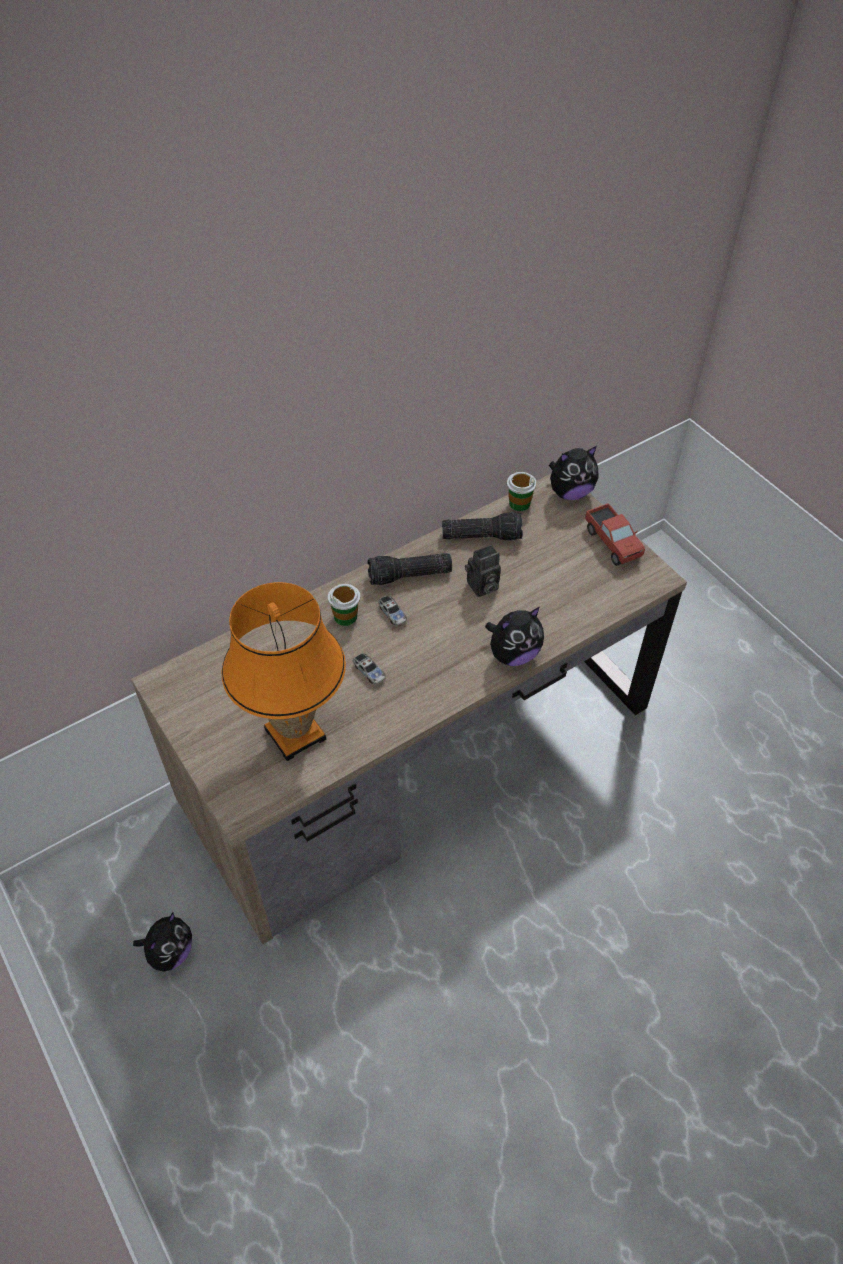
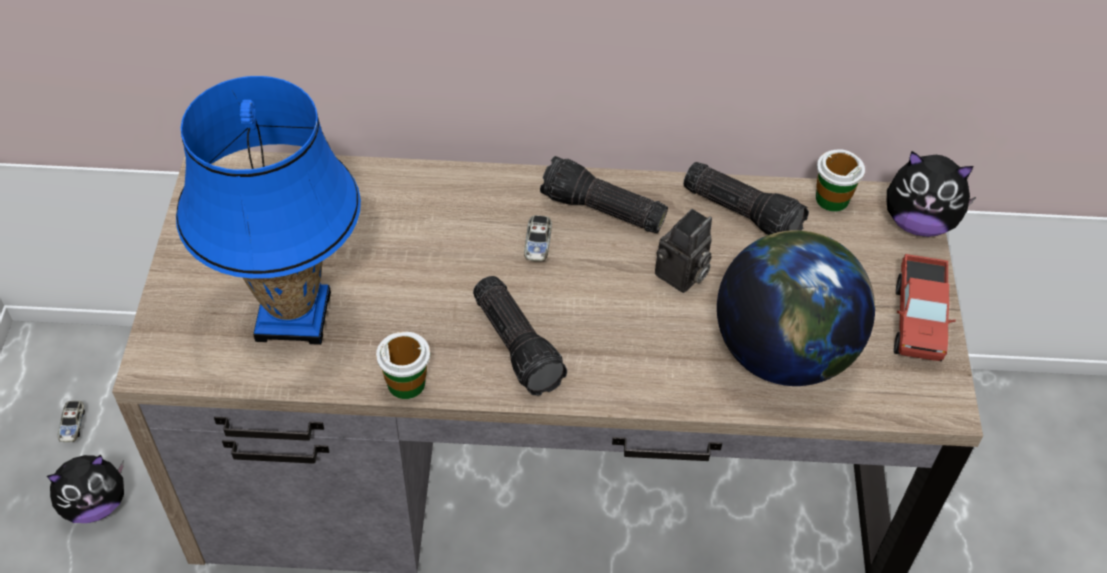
camera: 35 degrees right, 0 degrees up
(295, 734) = (293, 316): orange table lamp -> blue table lamp
(345, 616) = (479, 214): cup -> cup (406, 383)
(369, 672) = (445, 296): toy car -> toy car (73, 425)
(433, 673) = (519, 344): none -> flashlight
(482, 587) = (681, 276): camera -> camera turned 60 degrees counterclockwise
(513, 654) = (642, 384): plush toy -> none
(565, 596) = (783, 352): none -> globe

